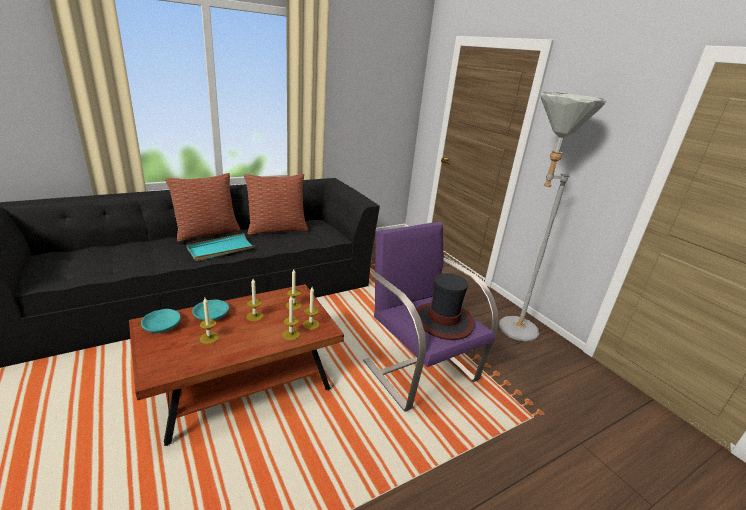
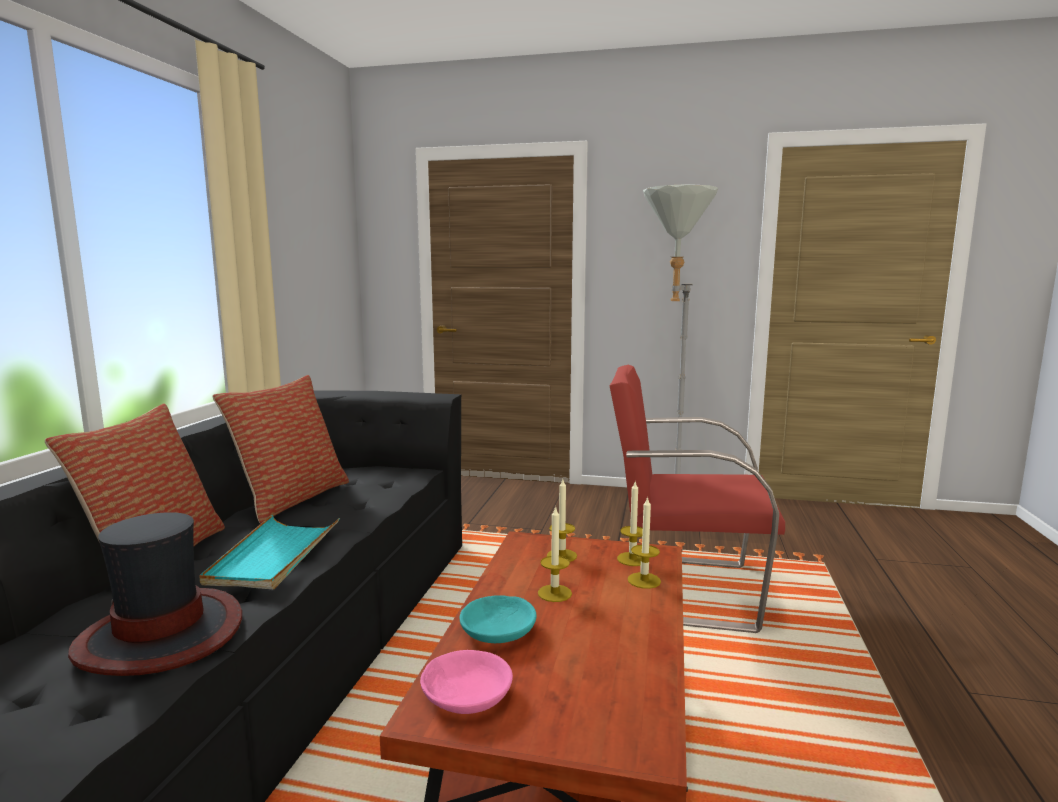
camera: 45 degrees left, 15 degrees down
(162, 325) = (465, 694): turquoise bowl -> pink bowl
(209, 338) = (575, 652): candle -> none
(419, 369) = (685, 589): purple armchair -> red armchair
(443, 321) = (720, 485): hat -> hat (161, 634)

